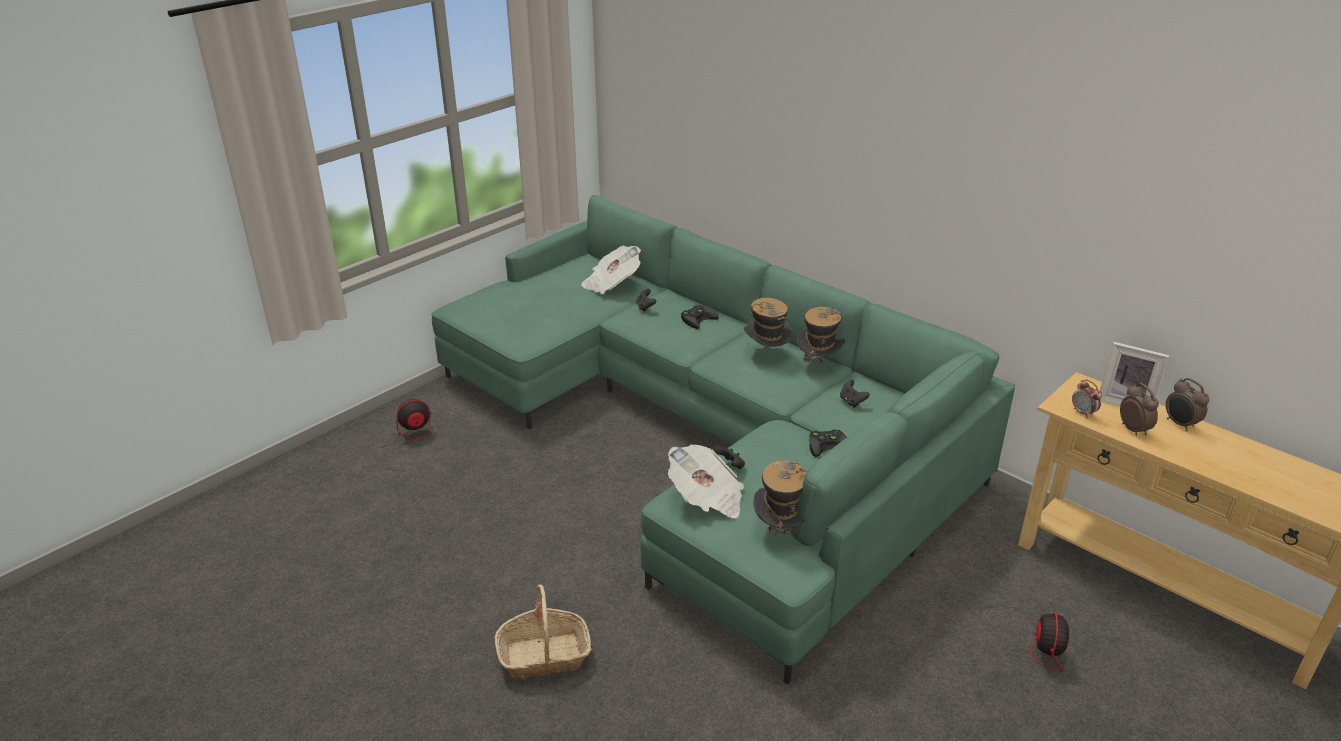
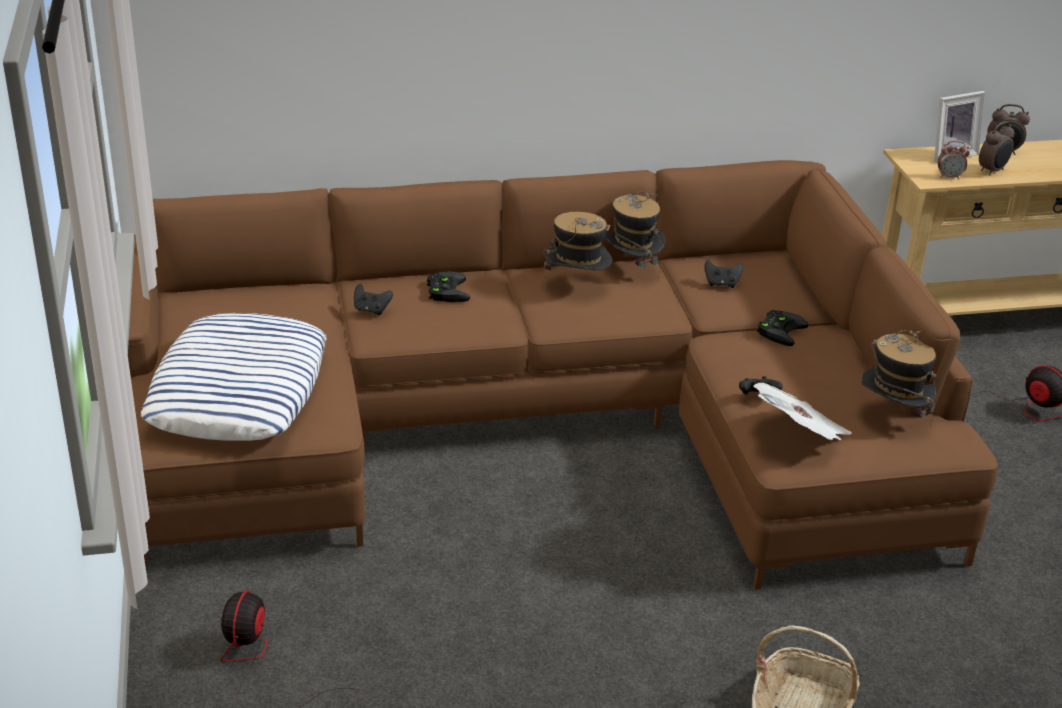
camera: 55 degrees left, 0 degrees up
(521, 307) = (239, 391): none -> pillow
(611, 284) = (280, 307): newspaper -> none
(709, 437) = (543, 427): green sofa -> brown sofa
(1134, 429) = (992, 171): alarm clock -> alarm clock turned 120 degrees clockwise

